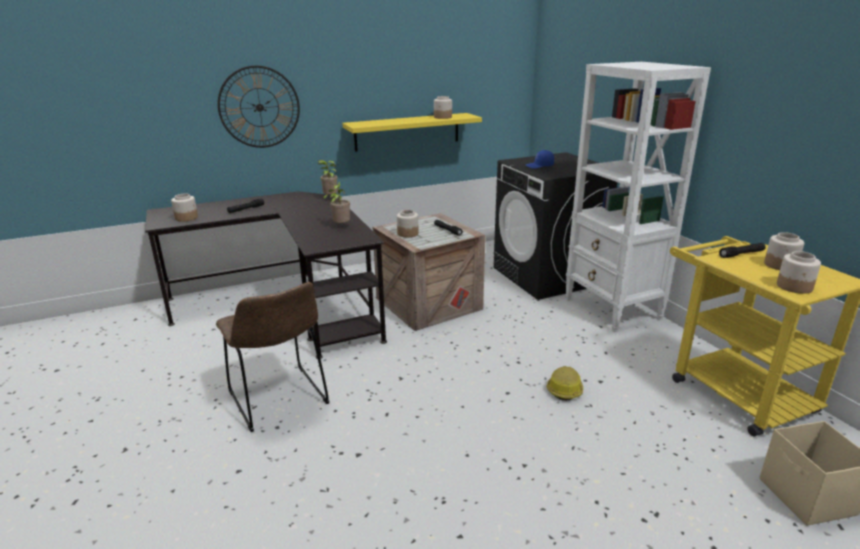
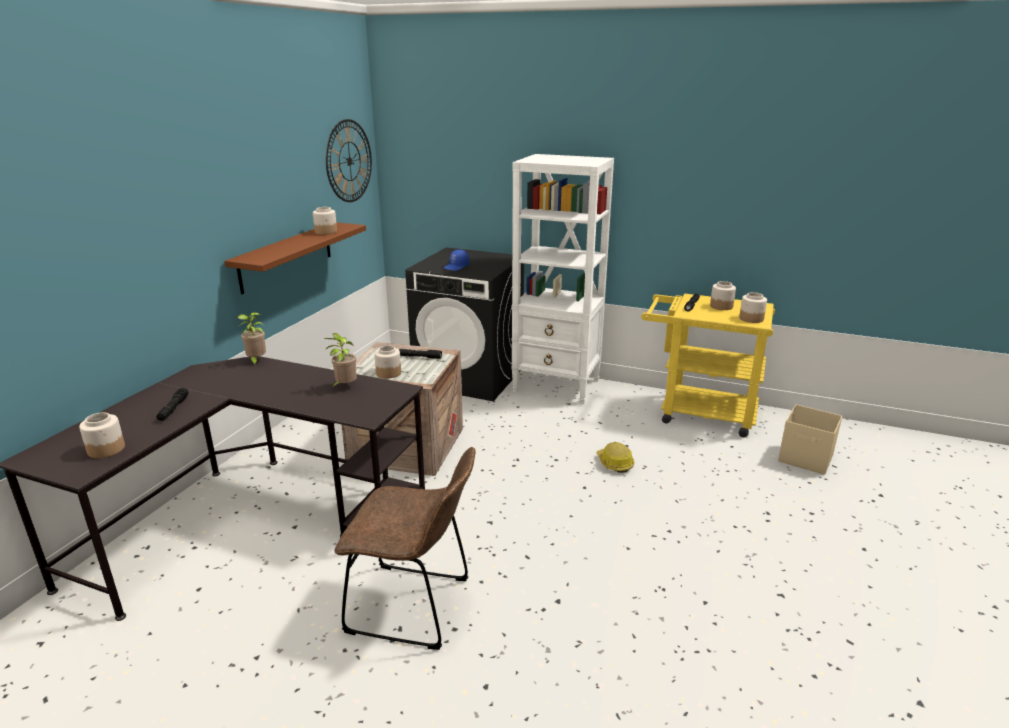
camera: 45 degrees left, 0 degrees up
(259, 107) = (130, 261): wall clock -> wall clock (349, 161)
(407, 131) = (286, 256): yellow shelf -> brown shelf

